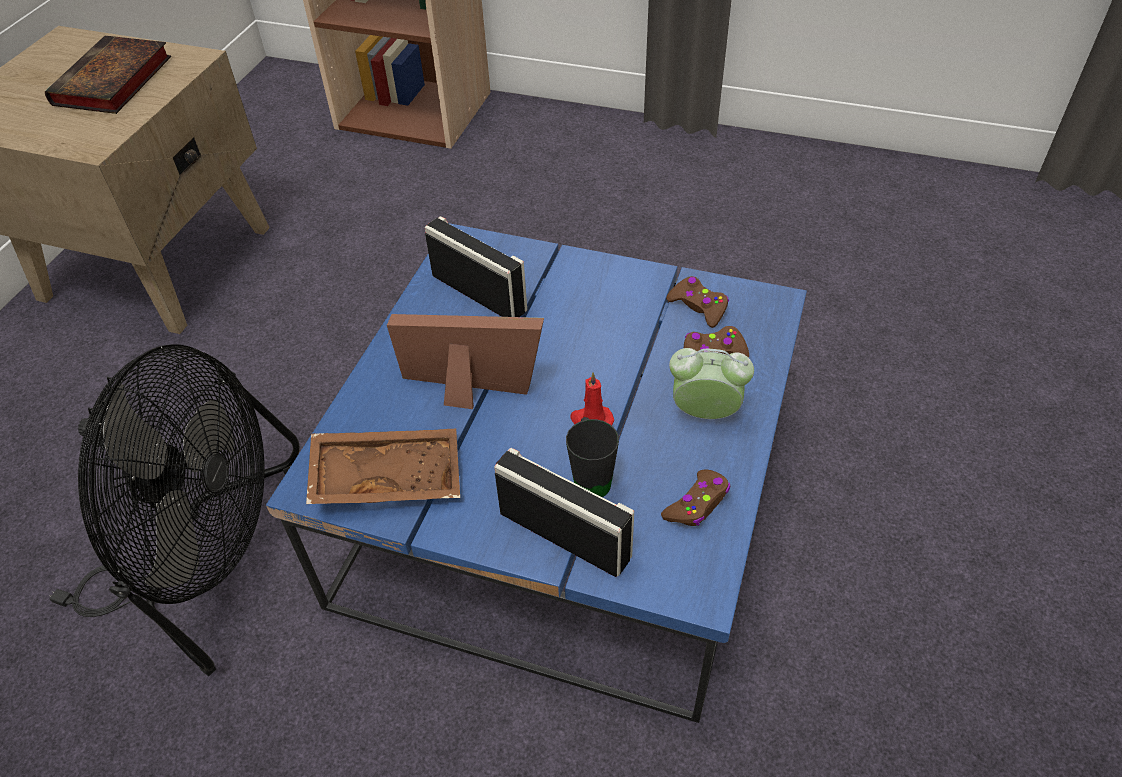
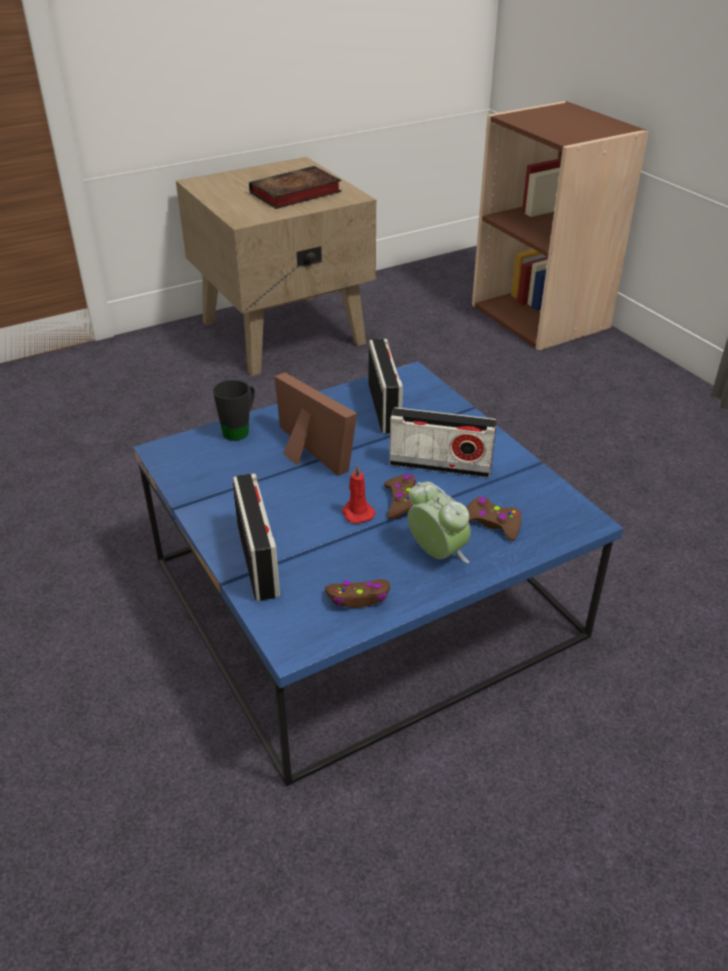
camera: 40 degrees right, 10 degrees down
(204, 565) = (130, 499): black fan -> none
(388, 476) = (207, 470): brown tray -> none
(590, 476) = (315, 541): black mug -> black mug (240, 429)
(603, 324) = (440, 466): none -> radio
(698, 306) = (521, 492): brown game controller -> brown game controller (401, 501)

